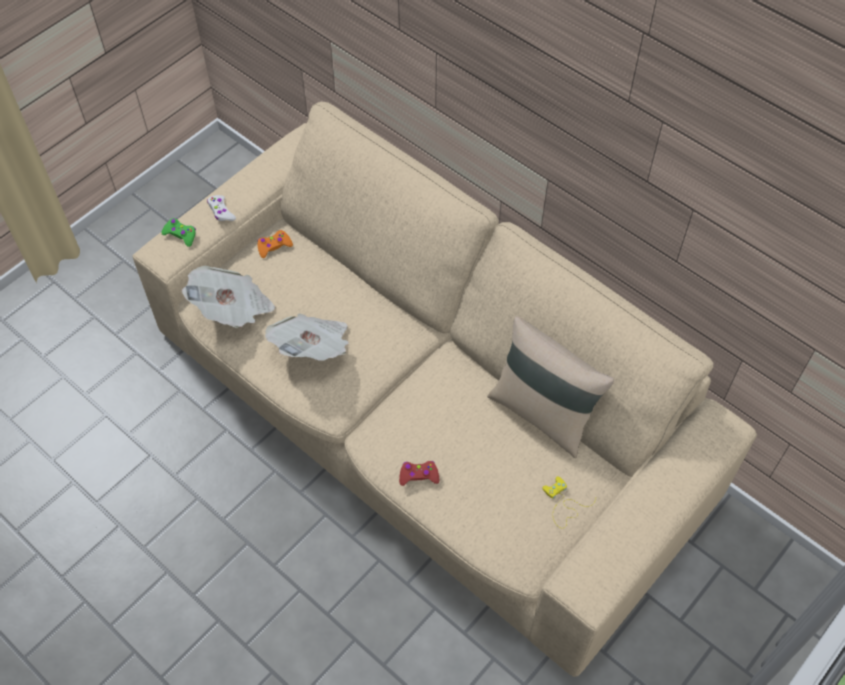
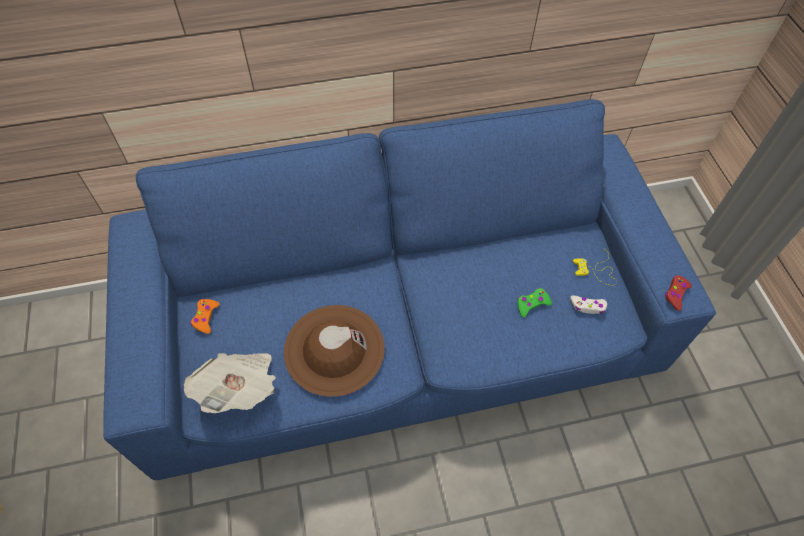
camera: 55 degrees left, 0 degrees up
(180, 234) = (129, 379): green game controller -> green game controller (532, 304)
(221, 211) = (139, 331): white game controller -> white game controller (588, 306)
(313, 348) = (334, 349): newspaper -> brown hat
(418, 475) = (510, 347): red game controller -> red game controller (675, 294)
(423, 415) = (400, 332): beige sofa -> blue sofa
(543, 413) = (512, 237): beige pillow -> none

